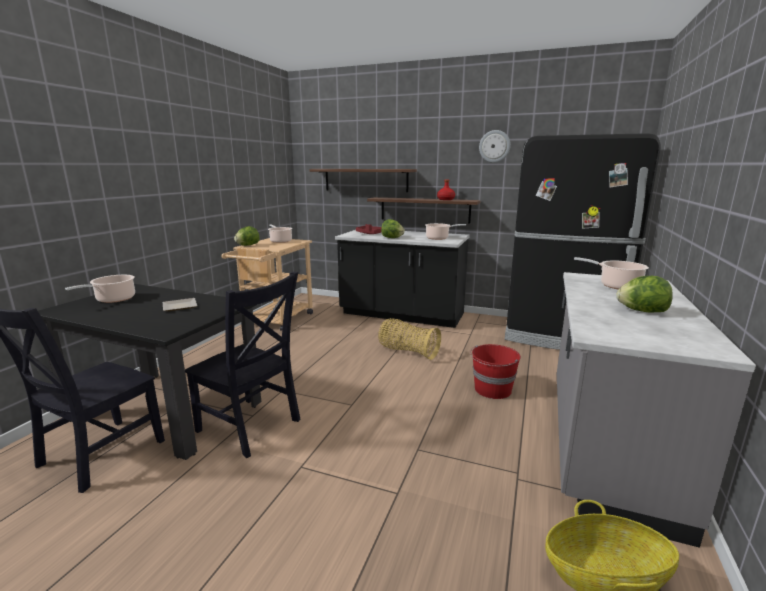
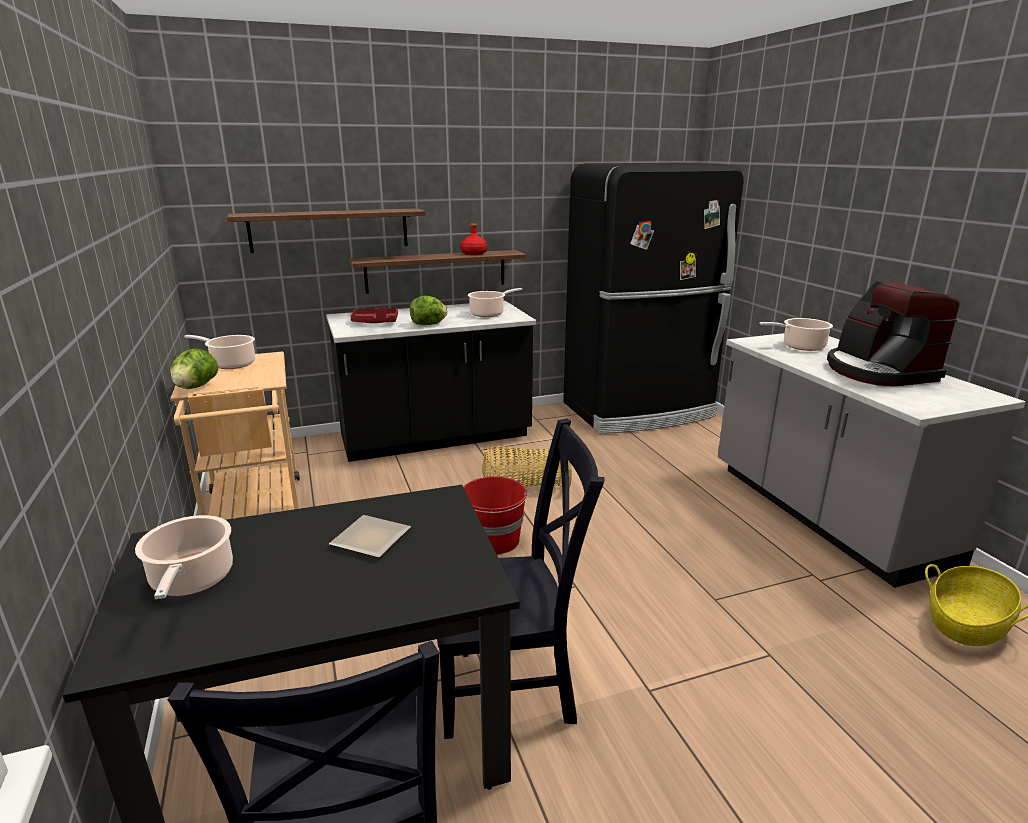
camera: 40 degrees left, 5 degrees up
(492, 390) = (674, 499): red bucket -> red bucket (494, 541)
(494, 146) = (529, 172): wall clock -> none
(641, 311) = (878, 371): lettuce -> coffee machine

